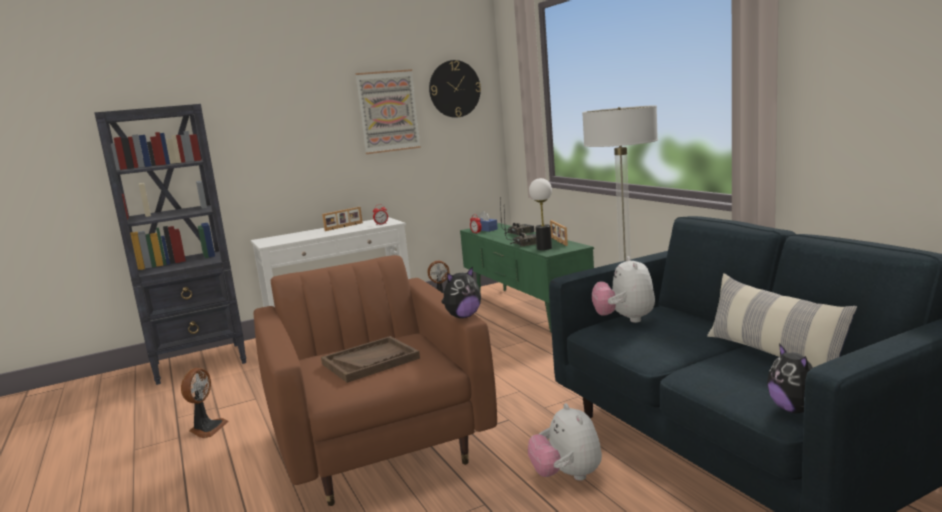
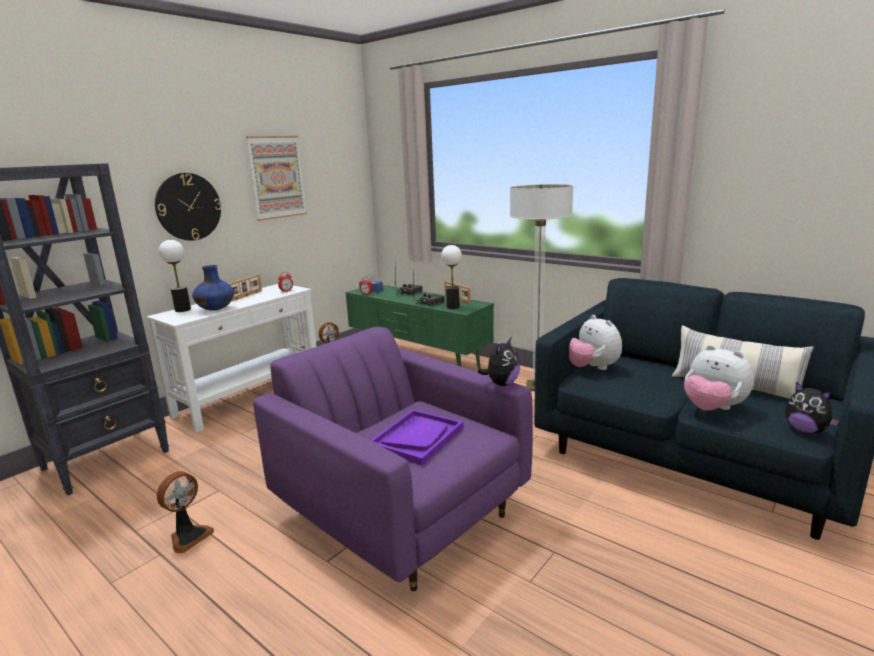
camera: 25 degrees left, 5 degrees up
(207, 428) = (188, 536): fan -> fan turned 45 degrees clockwise
(282, 236) = (183, 310): none -> table lamp
(305, 237) = (216, 309): none -> blue vase
(370, 361) = (417, 438): brown tray -> purple tray
(378, 442) = (400, 513): brown armchair -> purple armchair
(454, 89) = (333, 157): wall clock -> wall clock (188, 207)
(567, 476) = (595, 509): plush toy -> plush toy (713, 408)

